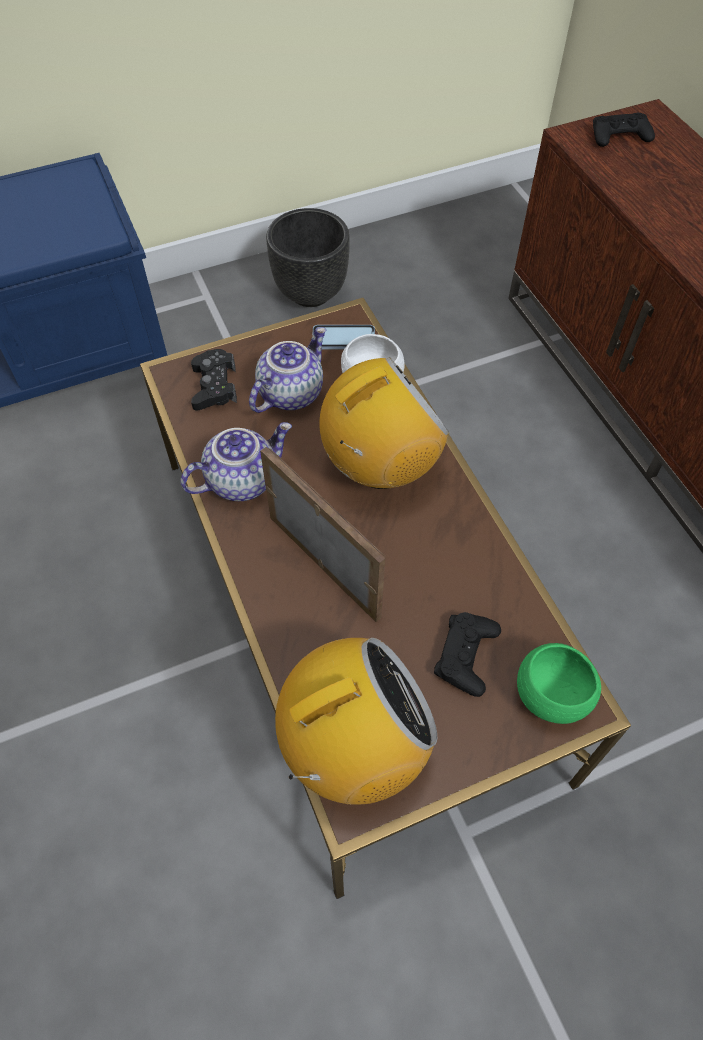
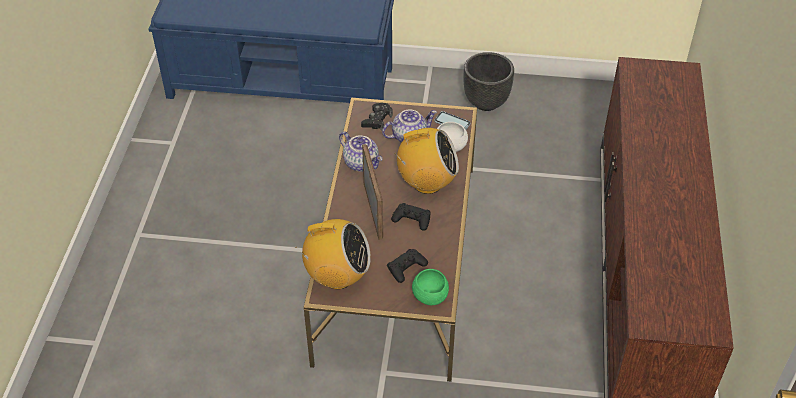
camera: 30 degrees right, 10 degrees down
(241, 479) = (362, 163): teapot -> teapot turned 45 degrees clockwise
(619, 136) = (656, 74): black game controller -> black game controller (412, 219)

